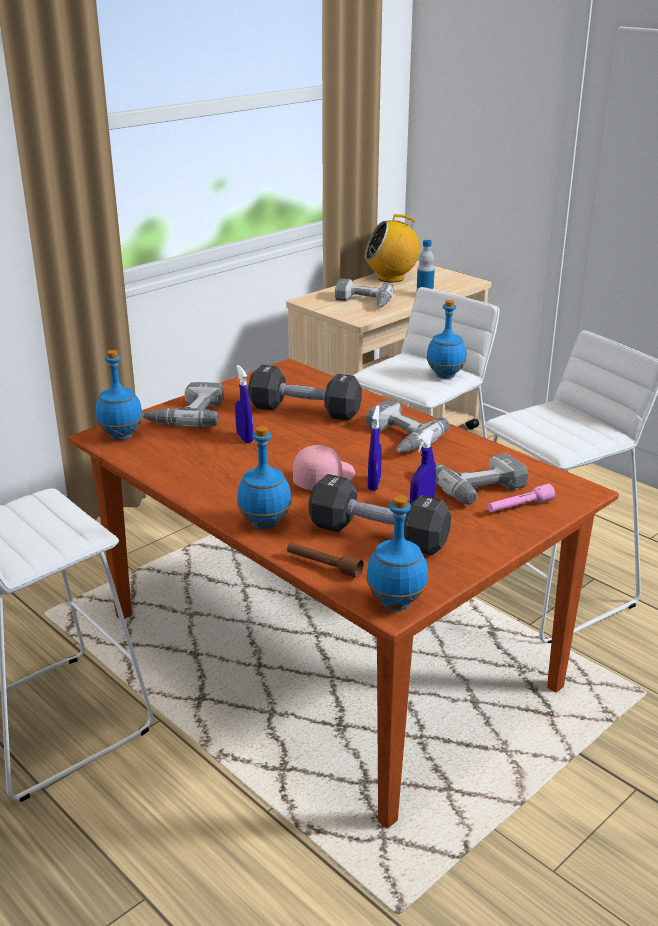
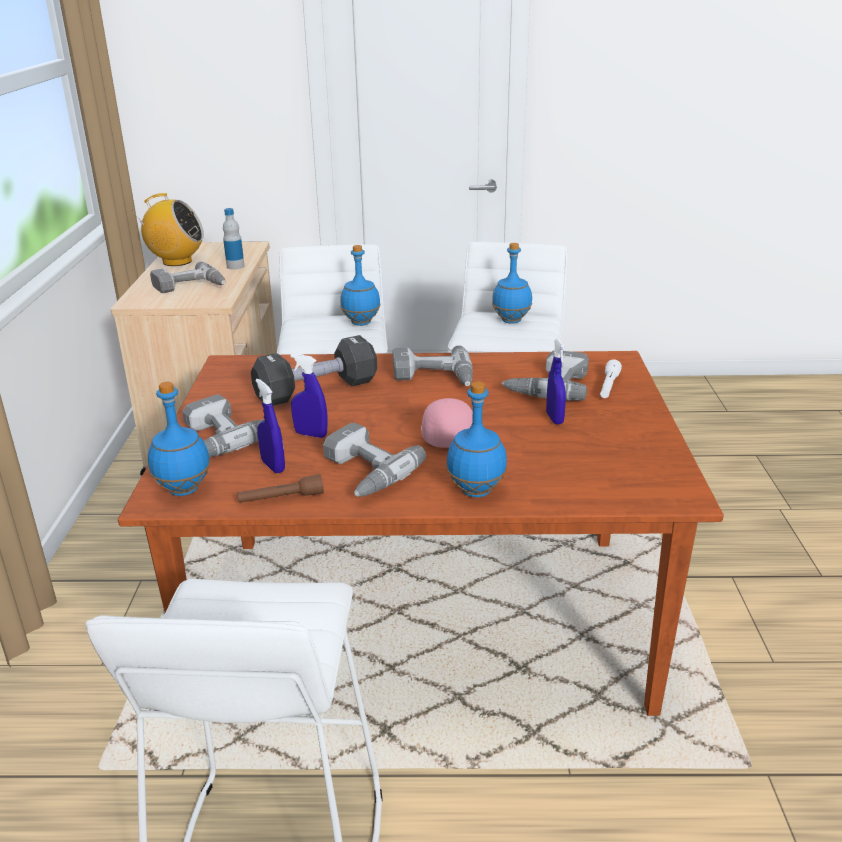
camera: 45 degrees left, 0 degrees up
(225, 476) = (362, 472): none -> power drill
(323, 565) = (583, 496): brown flashlight -> brown flashlight (281, 499)
(374, 484) = (489, 419): blue spray bottle -> blue spray bottle (273, 466)
(378, 535) = (570, 453): black dumbbell -> none
(391, 278) = (176, 261): radio -> radio turned 120 degrees counterclockwise
(397, 603) = (680, 491): blue bottle -> blue bottle (511, 320)
(519, 507) = (608, 387): pink flashlight -> white flashlight

